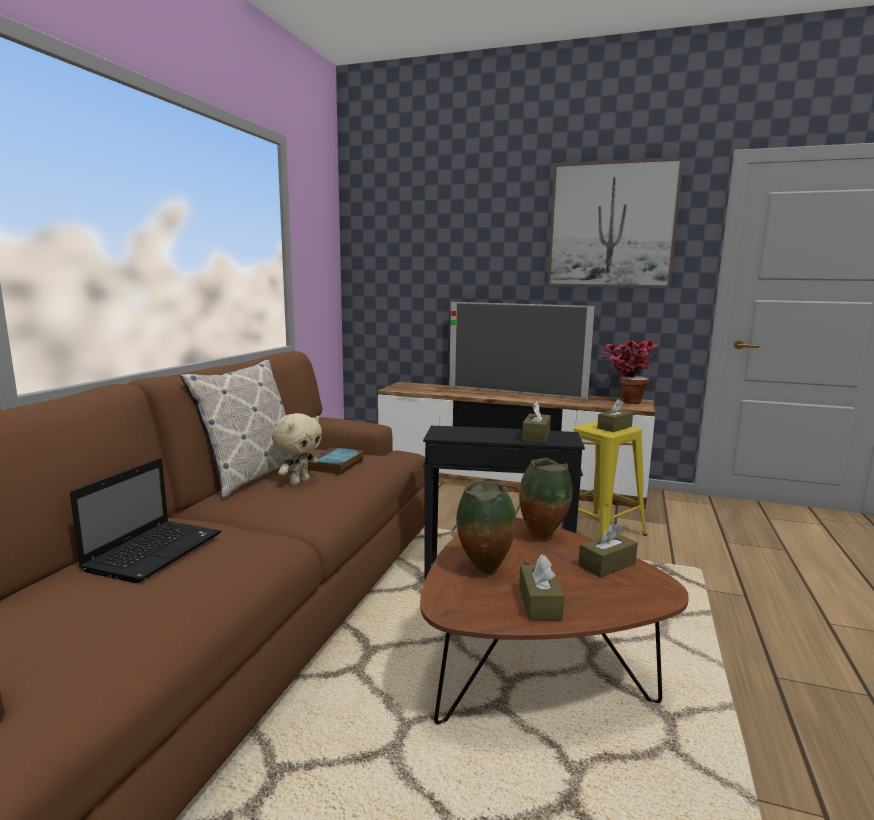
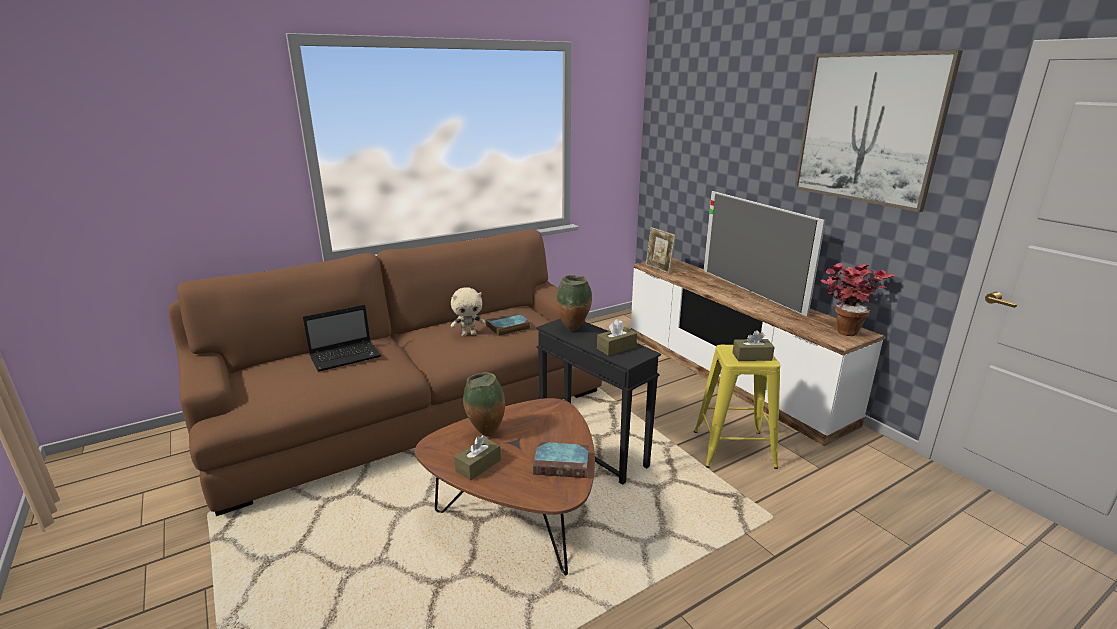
camera: 40 degrees right, 10 degrees up
(251, 476) = (453, 321): pillow -> none
(409, 390) = (658, 269): none -> picture frame
(543, 537) = (562, 427): vase -> vase (574, 329)
(607, 565) = (563, 464): brown tissue box -> book

